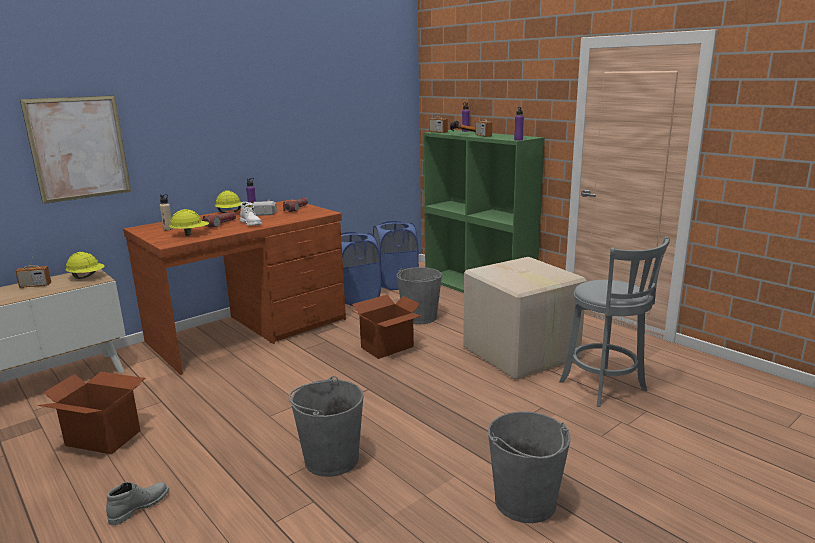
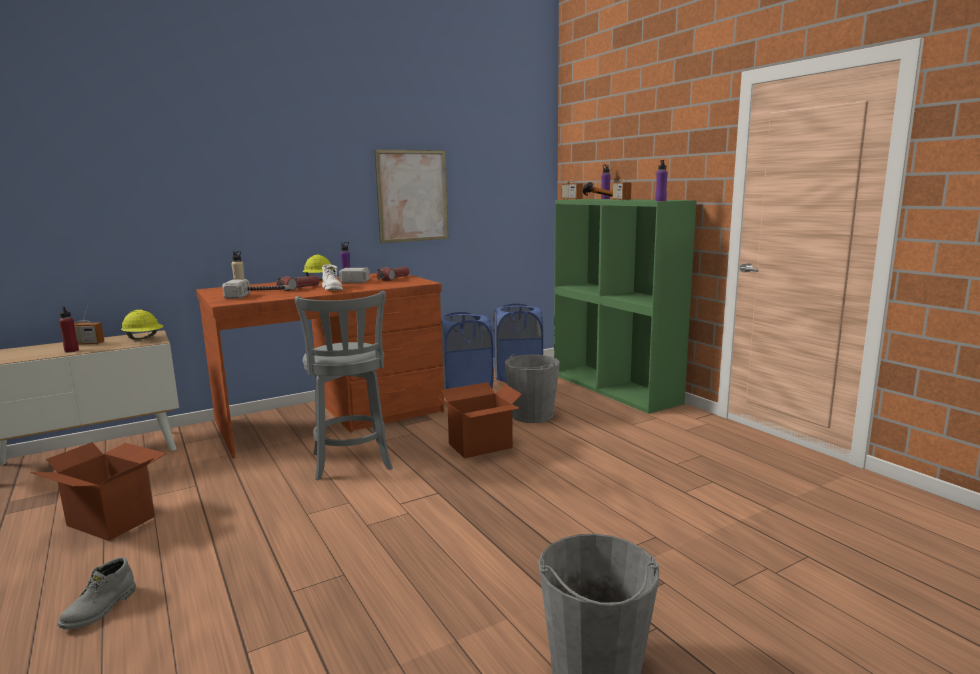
camera: 10 degrees right, 5 degrees down
(28, 294) = (71, 350): none -> red bottle
(79, 148) = (151, 197): picture -> picture (412, 196)
(139, 507) = (100, 609): grey boot -> grey boot turned 150 degrees clockwise
(190, 234) = (258, 295): yellow hard hat -> hammer
(331, 459) = (355, 576): grey bucket -> none
(520, 354) = (645, 466): cardboard box -> none
(605, 388) = (753, 519): grey stool -> grey stool (352, 463)

